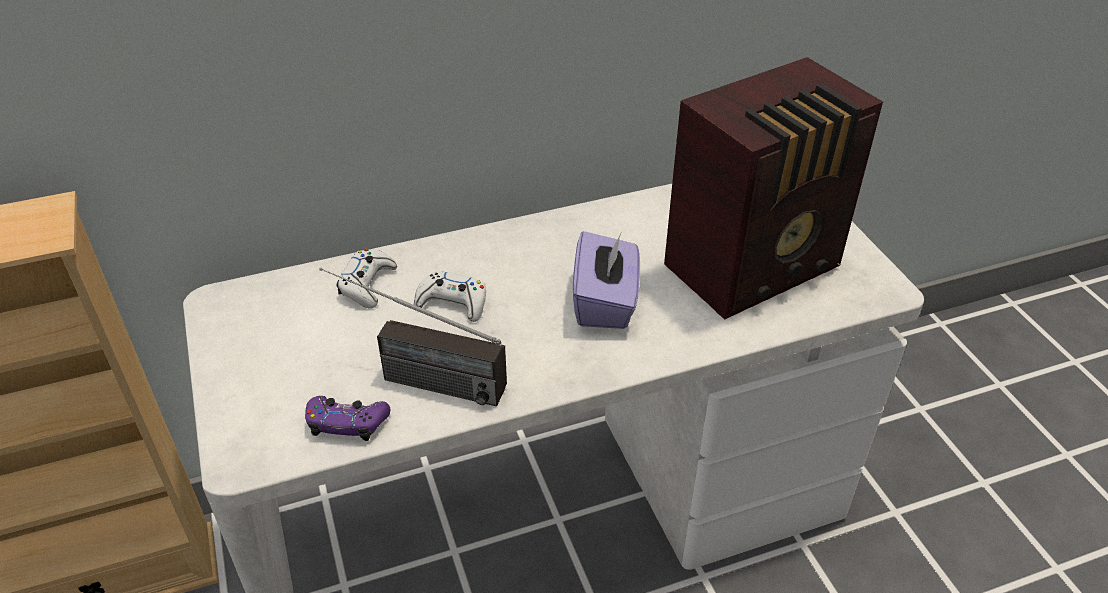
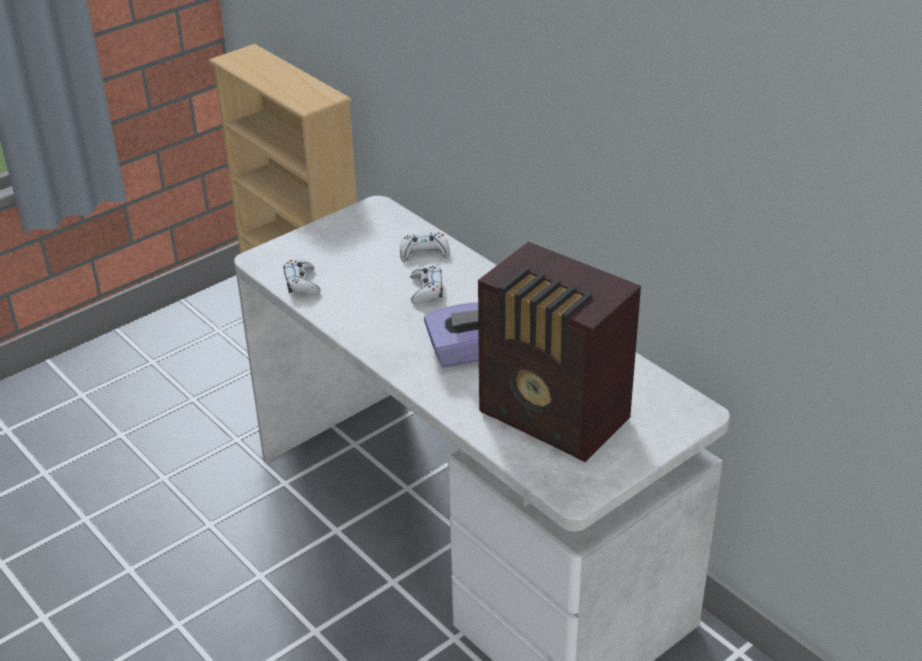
camera: 70 degrees right, 5 degrees down
(347, 423) = (302, 283): purple game controller -> white game controller
(413, 378) = (349, 295): radio -> none

